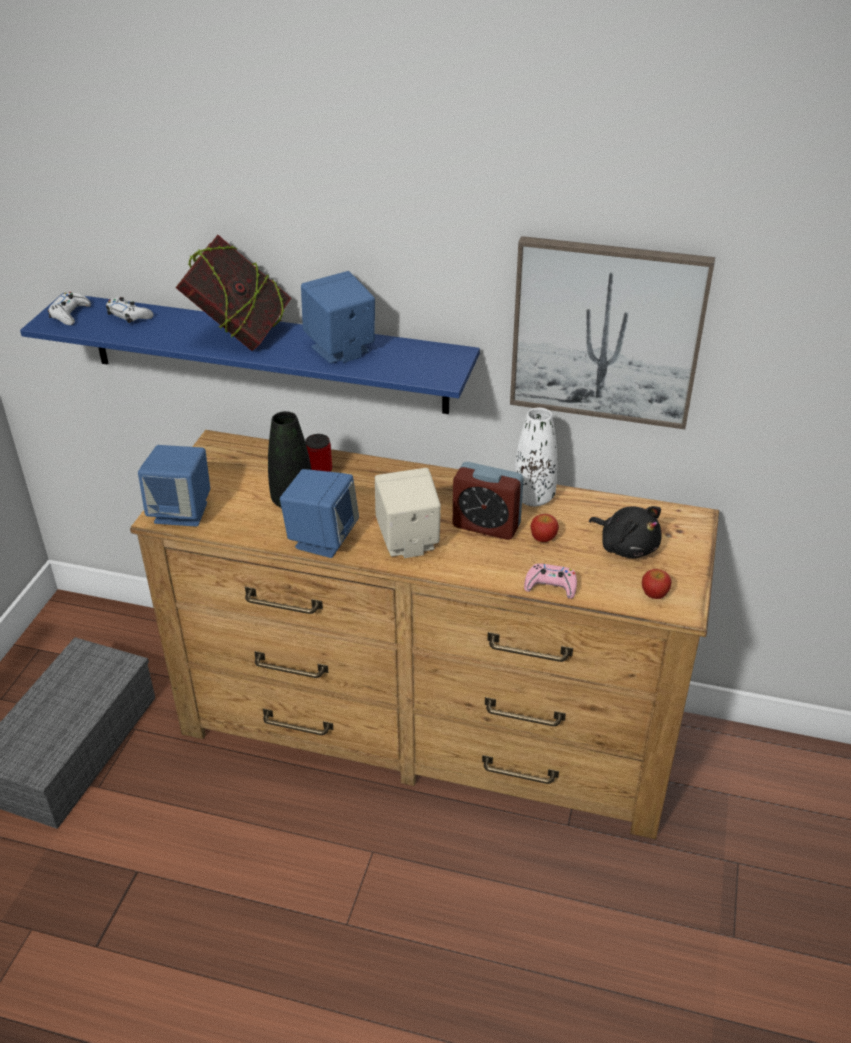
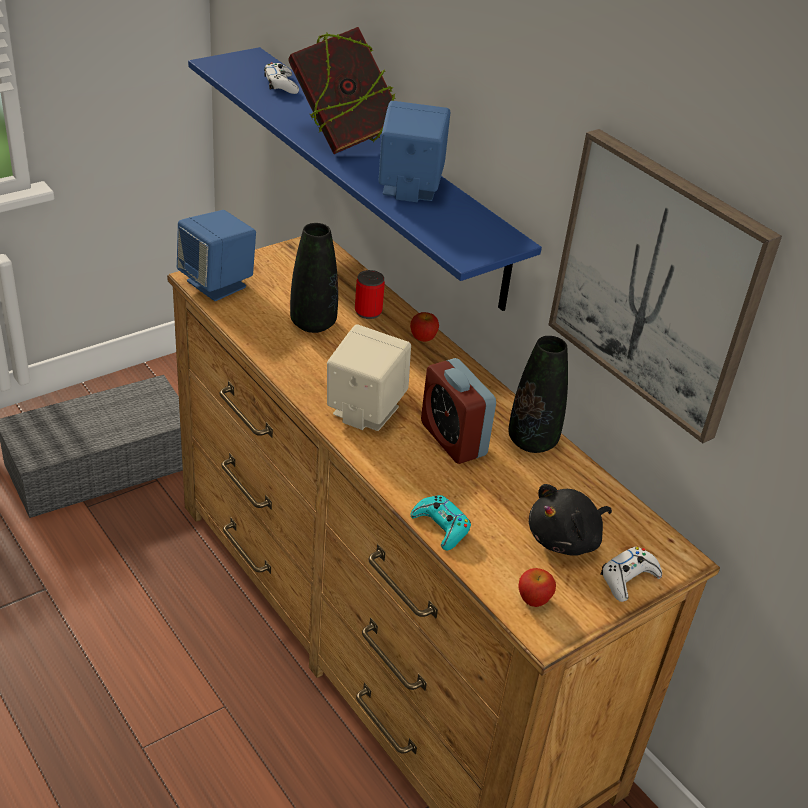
camera: 35 degrees right, 0 degrees up
(70, 314) = (239, 64): white game controller -> white game controller (628, 579)
(322, 539) = (296, 367): blue speaker -> none
(533, 497) = (532, 441): white vase -> black vase
(543, 538) = (492, 482): apple -> apple (423, 338)
(550, 586) = (441, 527): pink game controller -> turquoise game controller
(626, 546) = (566, 539): black plush toy -> black plush toy turned 60 degrees clockwise

